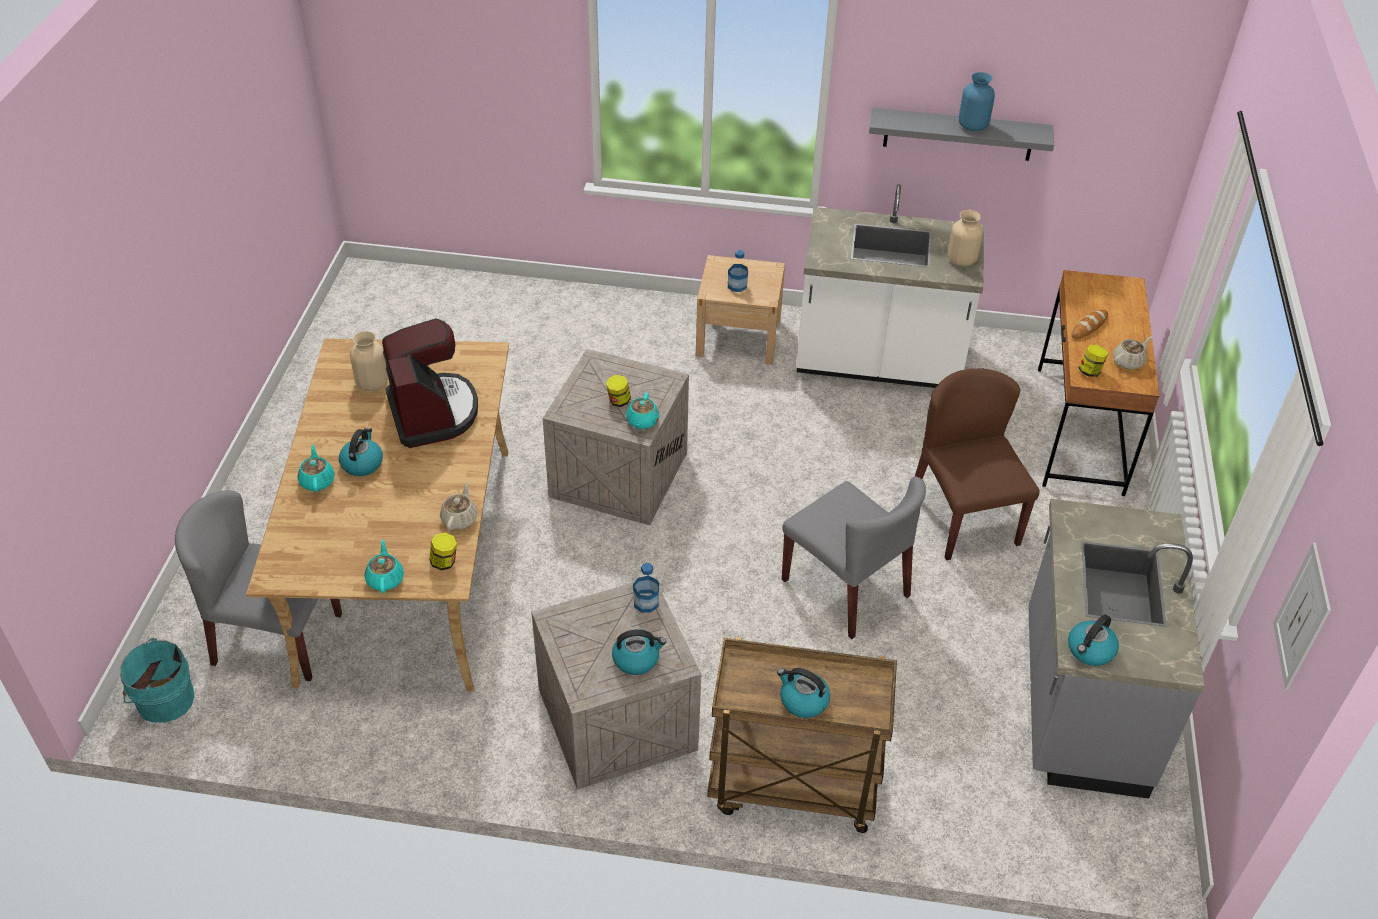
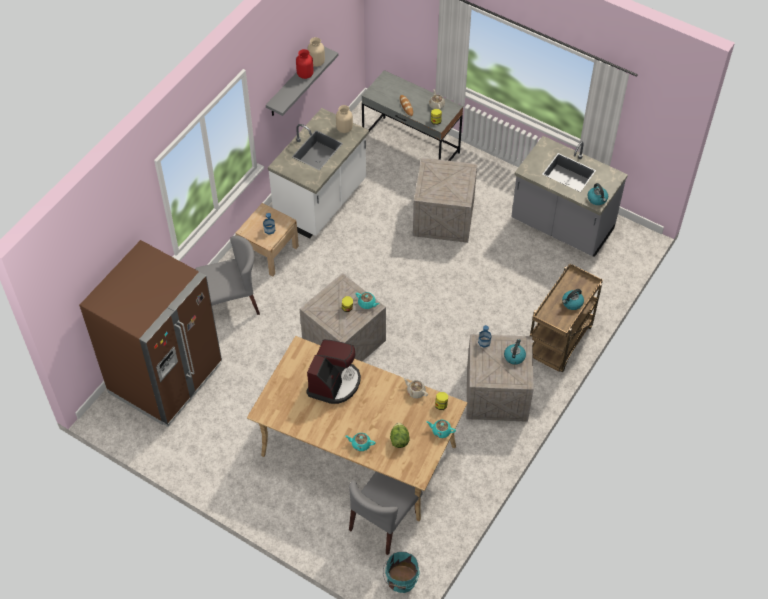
camera: 65 degrees left, 10 degrees up
(344, 528) = (399, 440): none -> lettuce
(362, 463) = (357, 422): kettle -> none
(372, 383) = (297, 403): beige vase -> beige vase (316, 62)
(433, 412) = (334, 383): coffee machine -> coffee machine turned 105 degrees clockwise
(449, 311) = (166, 379): none -> brown fridge
(846, 588) = (463, 279): grey chair -> grey chair (231, 303)
(963, 518) = (442, 217): brown chair -> crate
(972, 126) = (305, 74): blue vase -> red vase
(1079, 430) = (411, 148): brown desk -> grey desk
(1301, 616) = (654, 125): picture -> none

